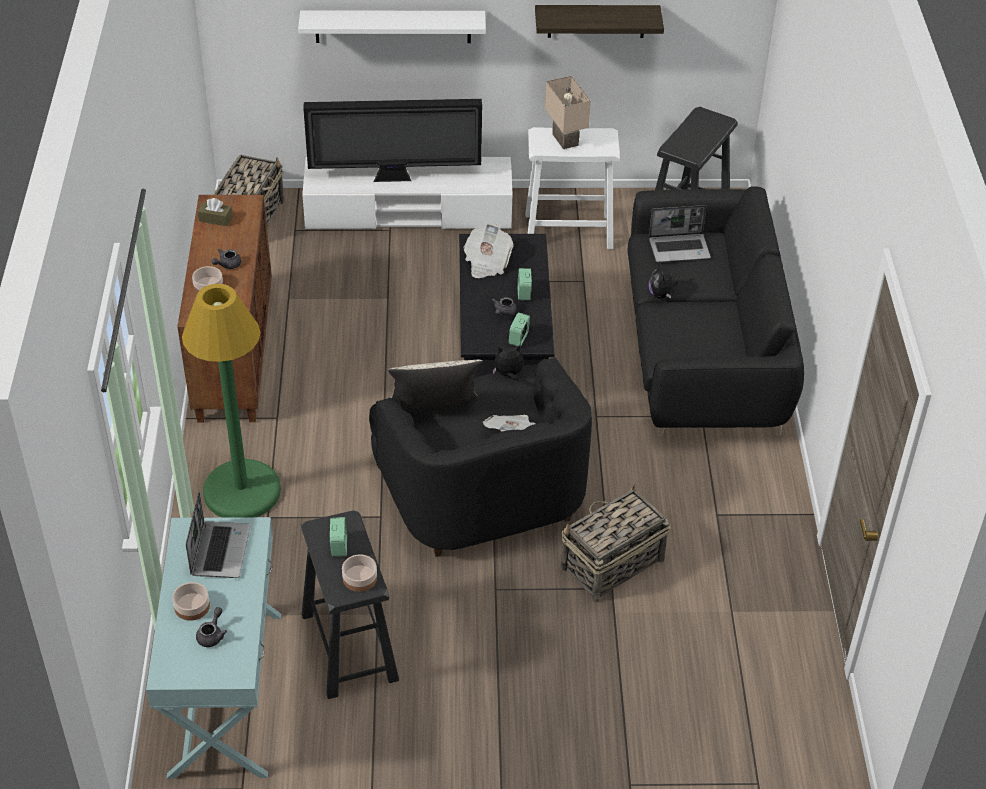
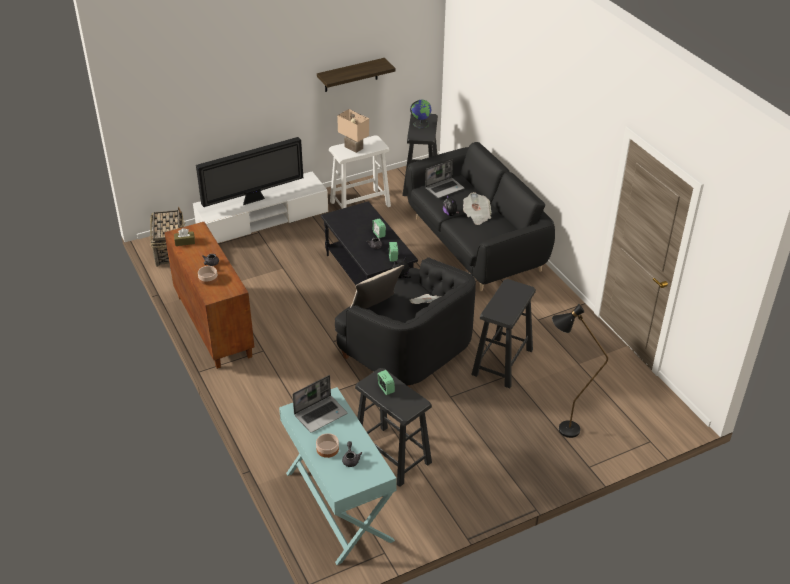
camera: 25 degrees left, 5 degrees down
(219, 550) = (321, 414): laptop -> laptop turned 75 degrees clockwise
(242, 491) = (270, 396): green floor lamp -> none
(359, 578) = (409, 401): bowl -> none
(393, 26) = (236, 106): white shelf -> none
(487, 262) = (347, 225): newspaper -> newspaper (476, 215)
(611, 564) = (502, 362): basket -> black stool
(627, 708) = (561, 430): none -> black floor lamp
(698, 129) = (421, 124): none -> globe

